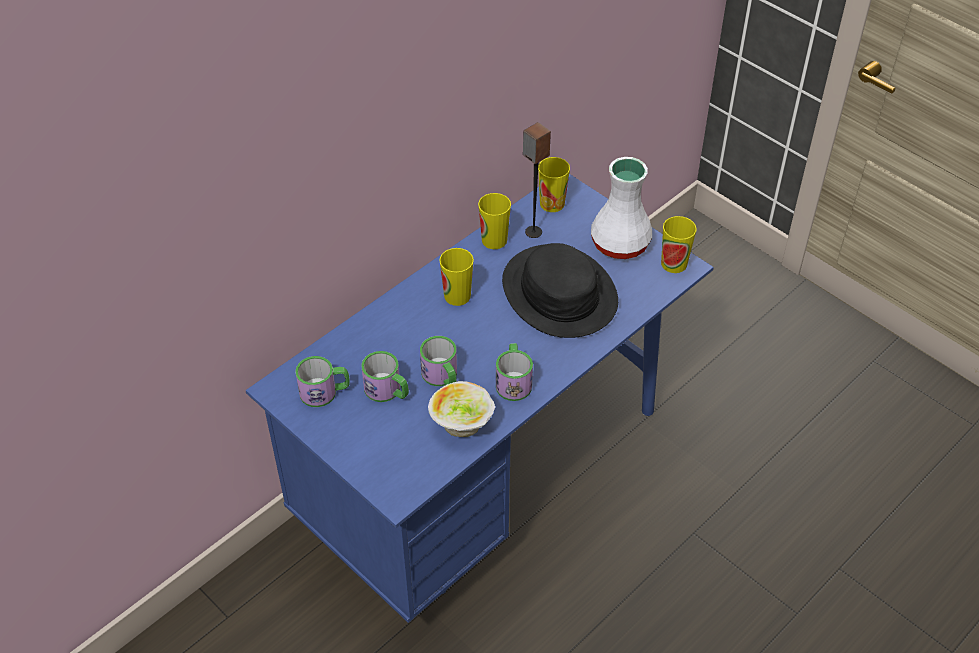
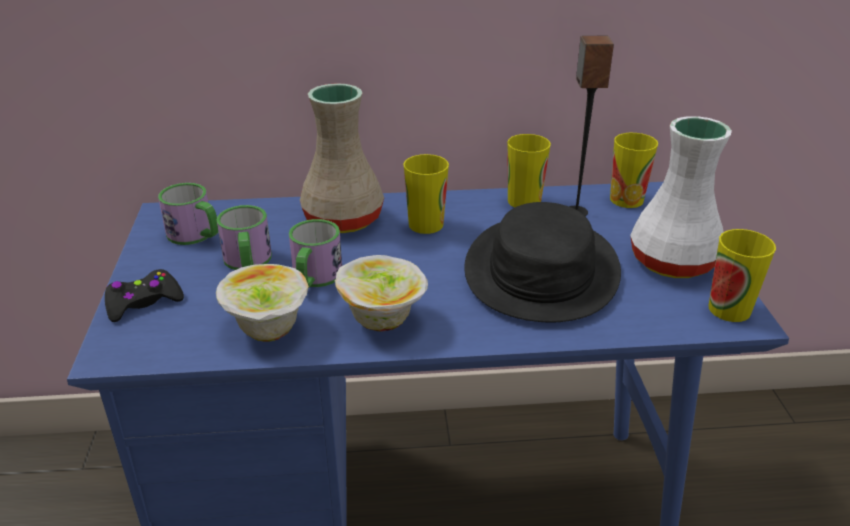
camera: 40 degrees right, 15 degrees down
(366, 457) = (143, 303): none -> black game controller
(400, 322) = (341, 219): none -> beige vase
(513, 381) = (382, 320): mug -> bowl

